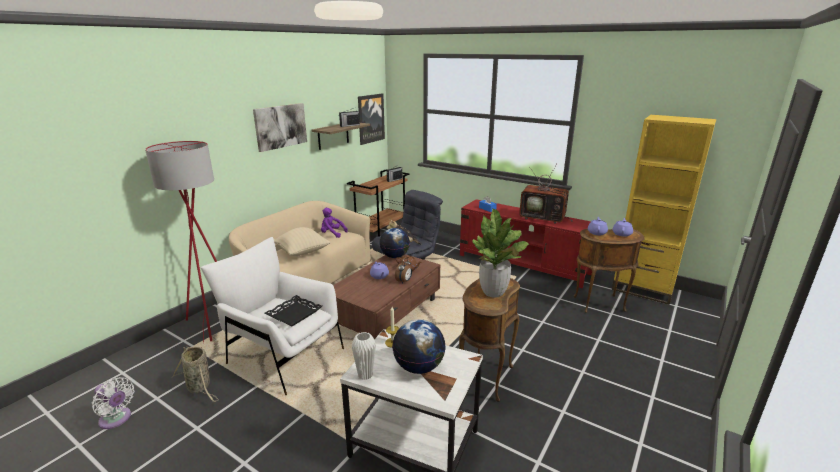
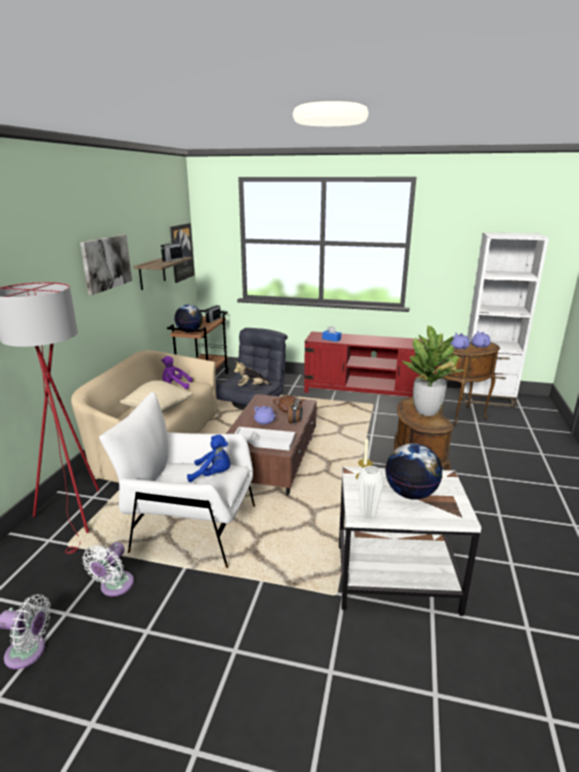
camera: 20 degrees left, 0 degrees up
(200, 387) = (114, 587): basket -> white fan
(294, 314) = (213, 475): black tray -> blue plush toy
(364, 294) = (264, 441): none -> white tray
(395, 256) = (263, 399): globe -> globe (189, 331)
(544, 218) = (391, 341): television -> none
(642, 289) = (486, 398): yellow bookcase -> white bookcase

